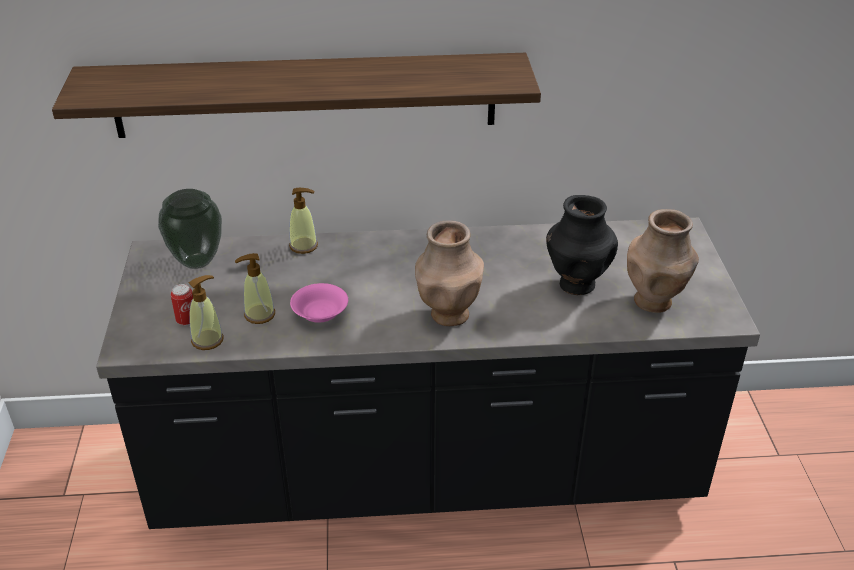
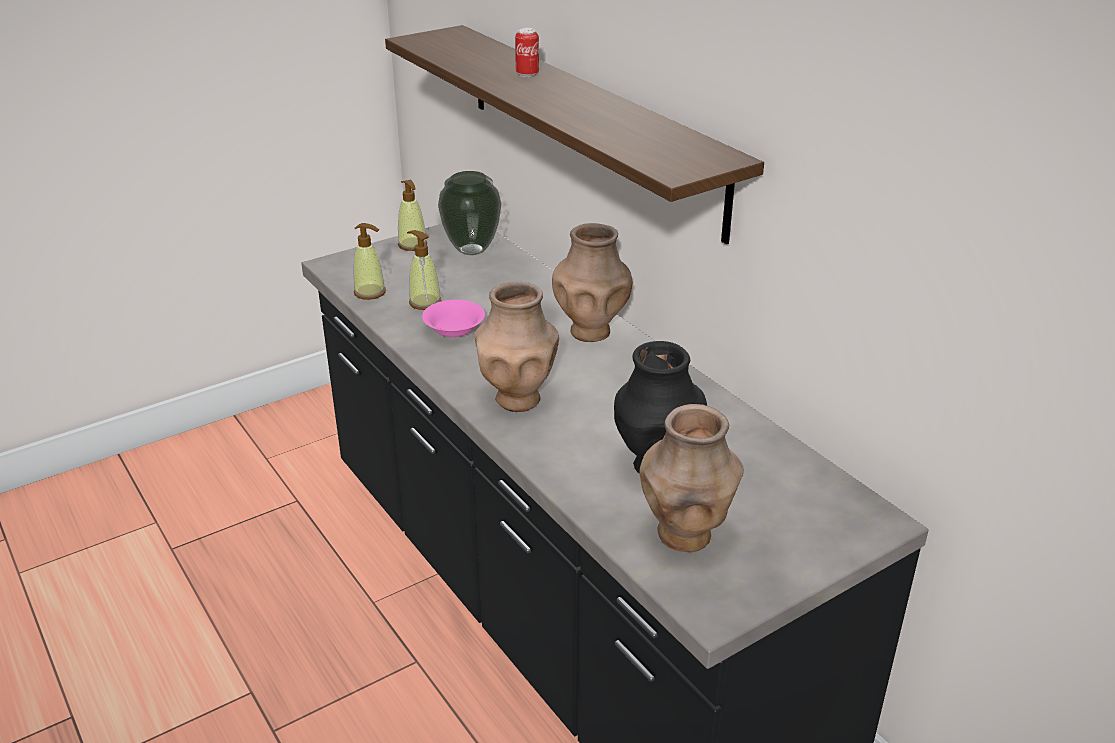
camera: 60 degrees right, 5 degrees down
(186, 320) = (387, 275): can -> can (527, 74)
(304, 246) = (548, 287): soap dispenser -> soap dispenser (412, 245)
(388, 250) = (591, 331): none -> brown vase

